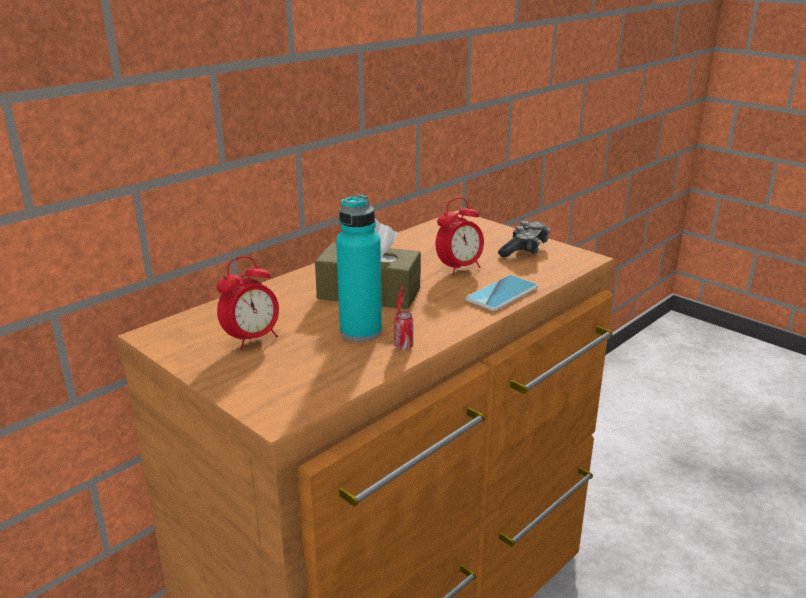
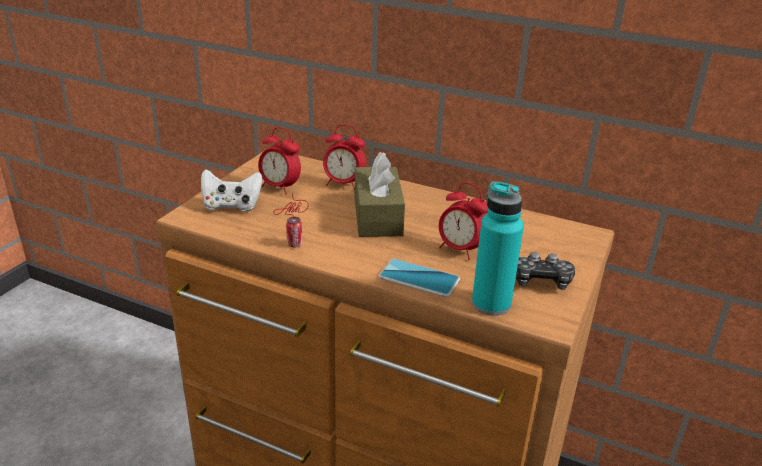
camera: 70 degrees right, 5 degrees up
(276, 378) = (232, 206): none -> white game controller
(278, 300) = (343, 184): none -> alarm clock
(360, 332) = (310, 223): turquoise bottle -> turquoise bottle (491, 304)

